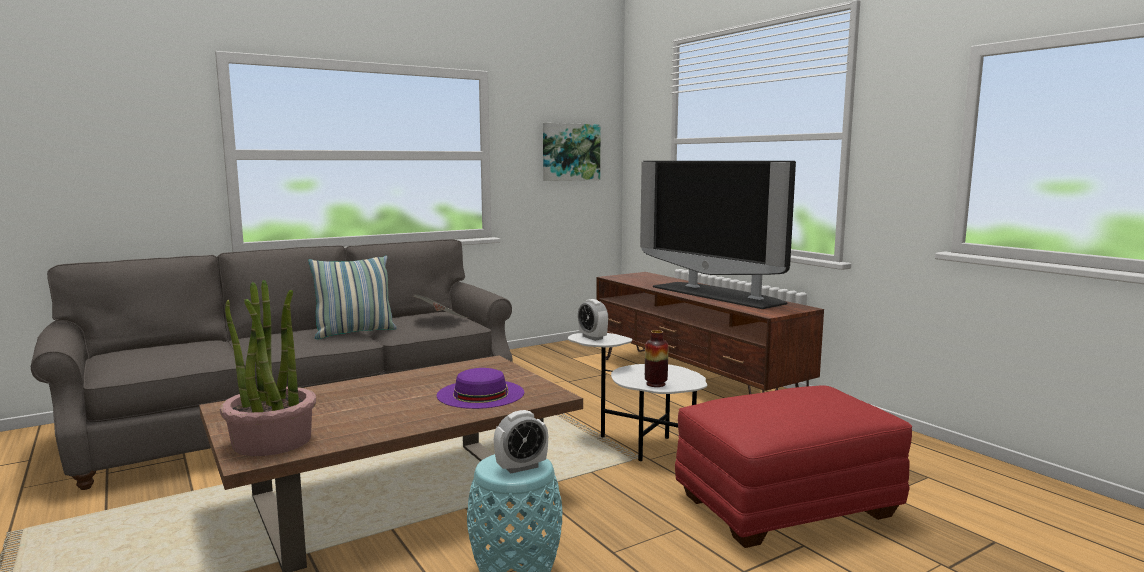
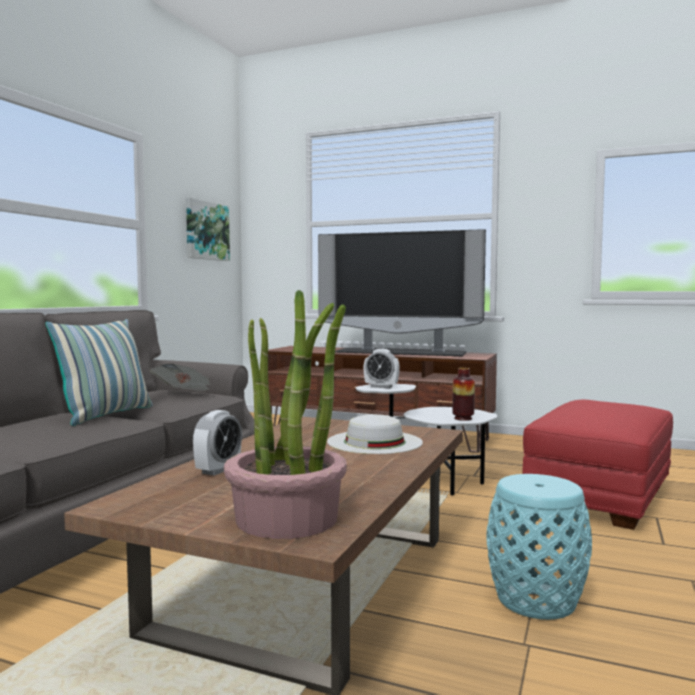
camera: 35 degrees left, 5 degrees down
(480, 394) = (374, 442): purple hat -> white hat
(521, 467) = (548, 484): alarm clock -> alarm clock (218, 470)

